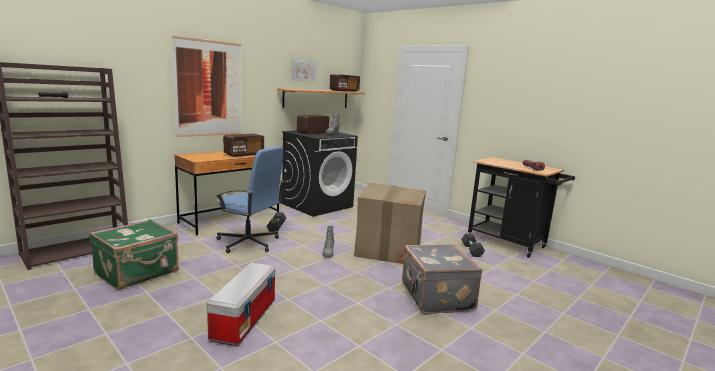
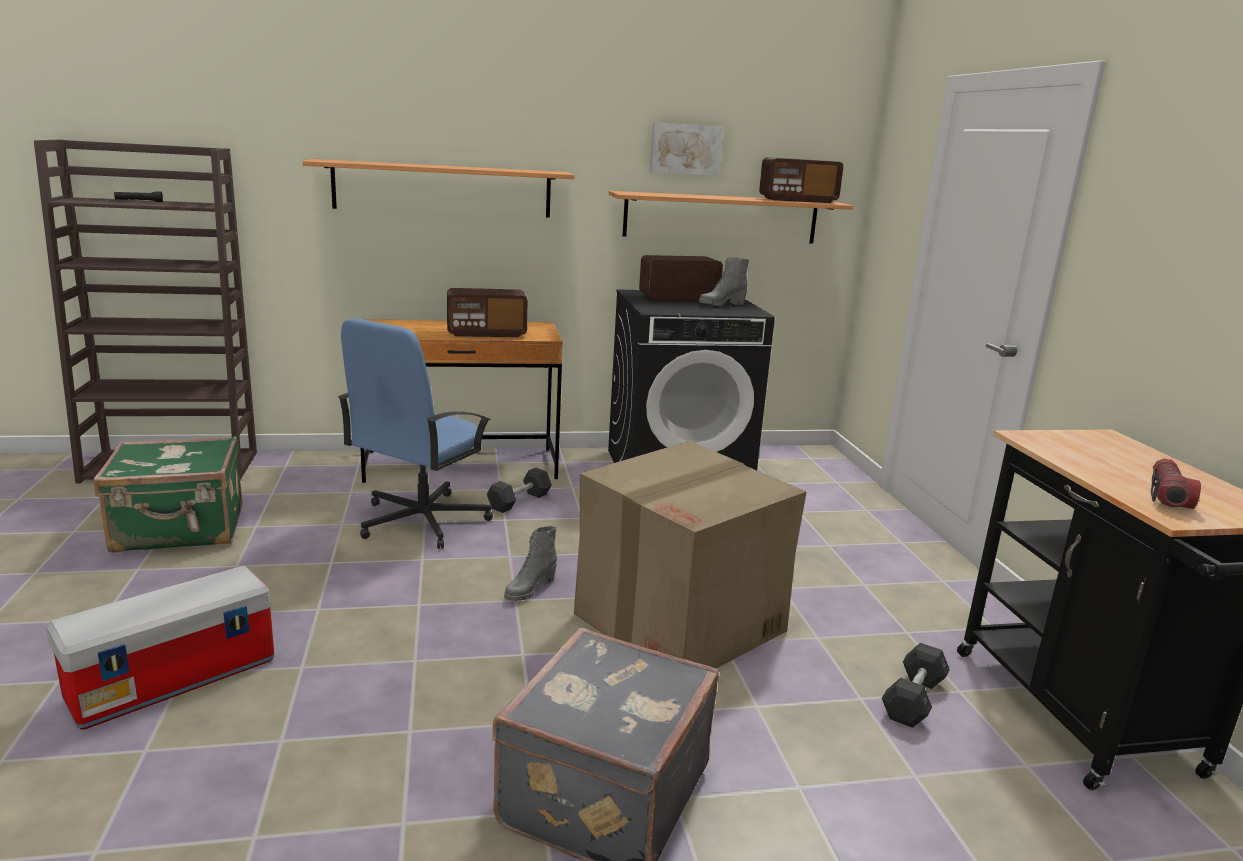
camera: 35 degrees right, 5 degrees up
(209, 88) = (443, 189): picture -> shelf
(248, 243) = (421, 521): blue office chair -> blue office chair turned 60 degrees clockwise

